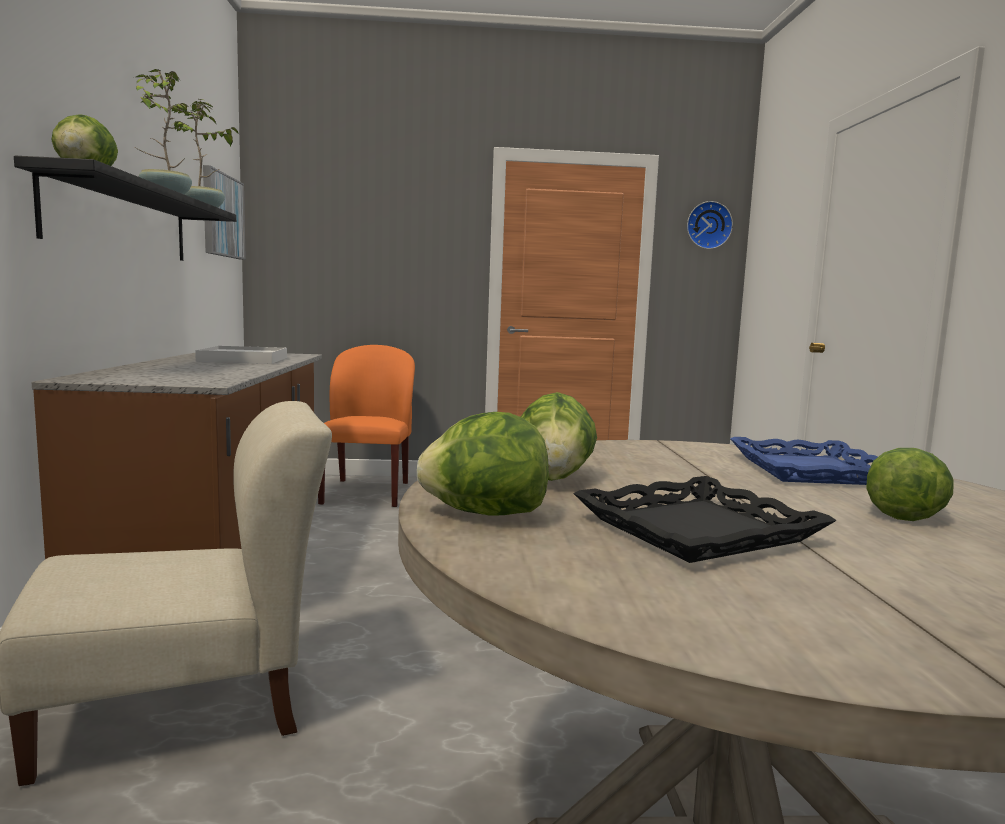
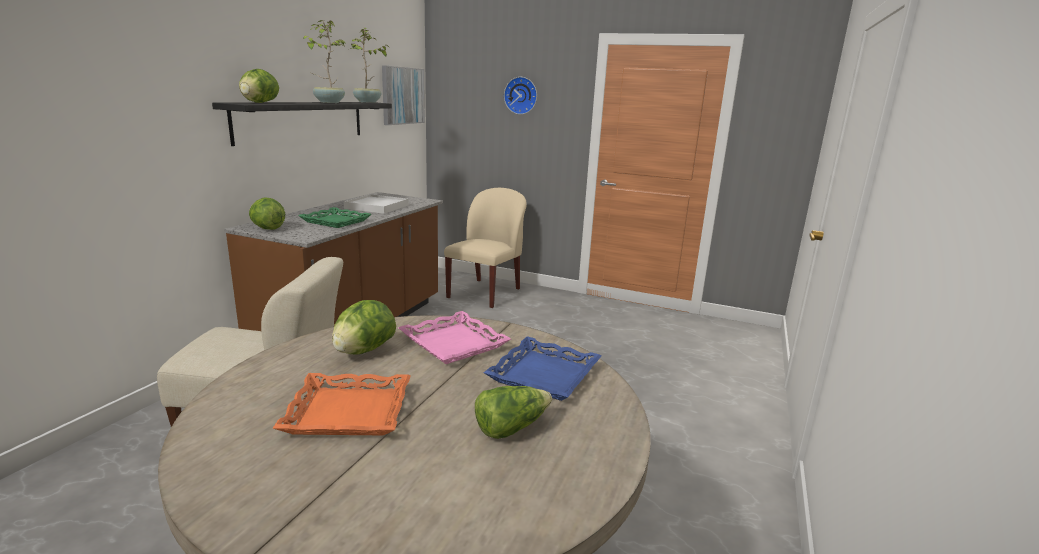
camera: 25 degrees right, 10 degrees up
(216, 370) = (335, 221): none -> green tray
(367, 492) = (485, 293): orange chair -> beige chair
(484, 514) = (272, 374): lettuce -> lettuce (267, 229)
(645, 460) = (454, 343): none -> pink tray
(697, 531) = (348, 412): black tray -> orange tray
(708, 225) = (787, 99): wall clock -> wall clock (521, 95)

